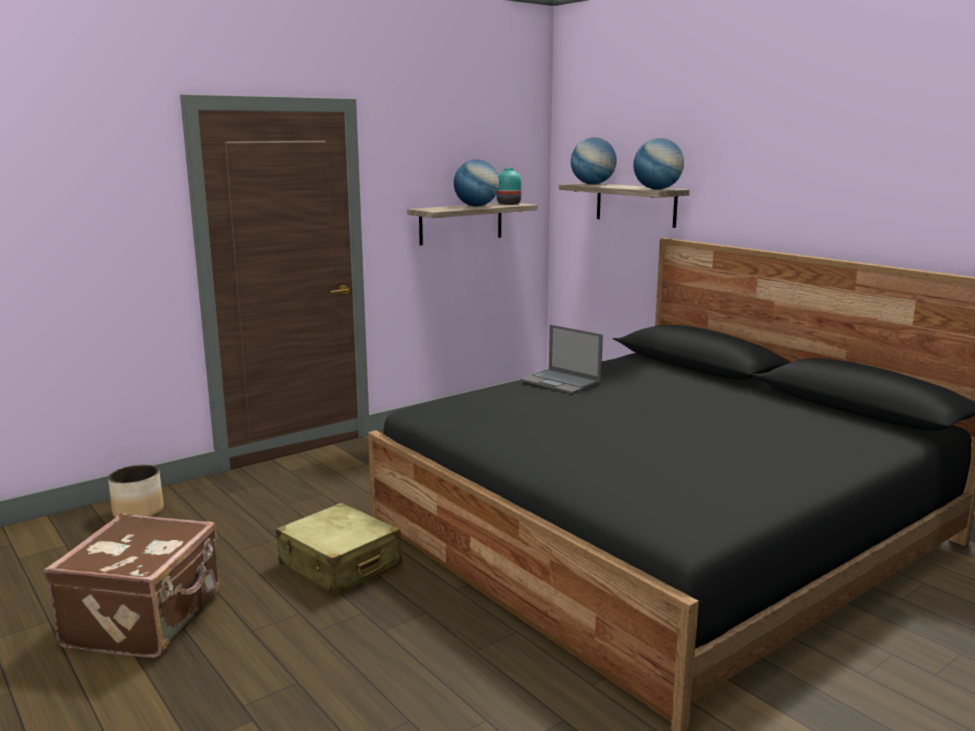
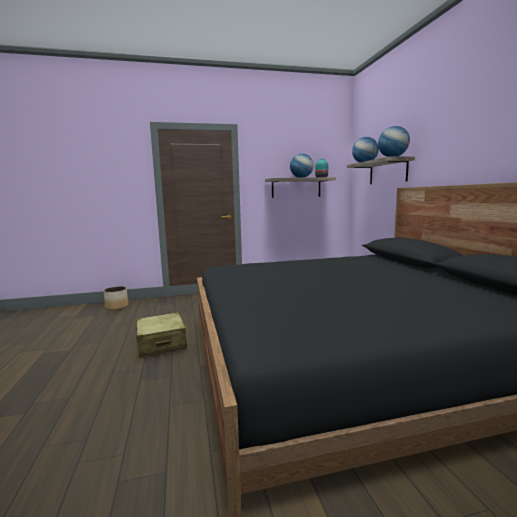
camera: 25 degrees right, 5 degrees down
(147, 620) = (58, 351): brown suitcase -> none
(561, 382) = (310, 261): laptop -> none

